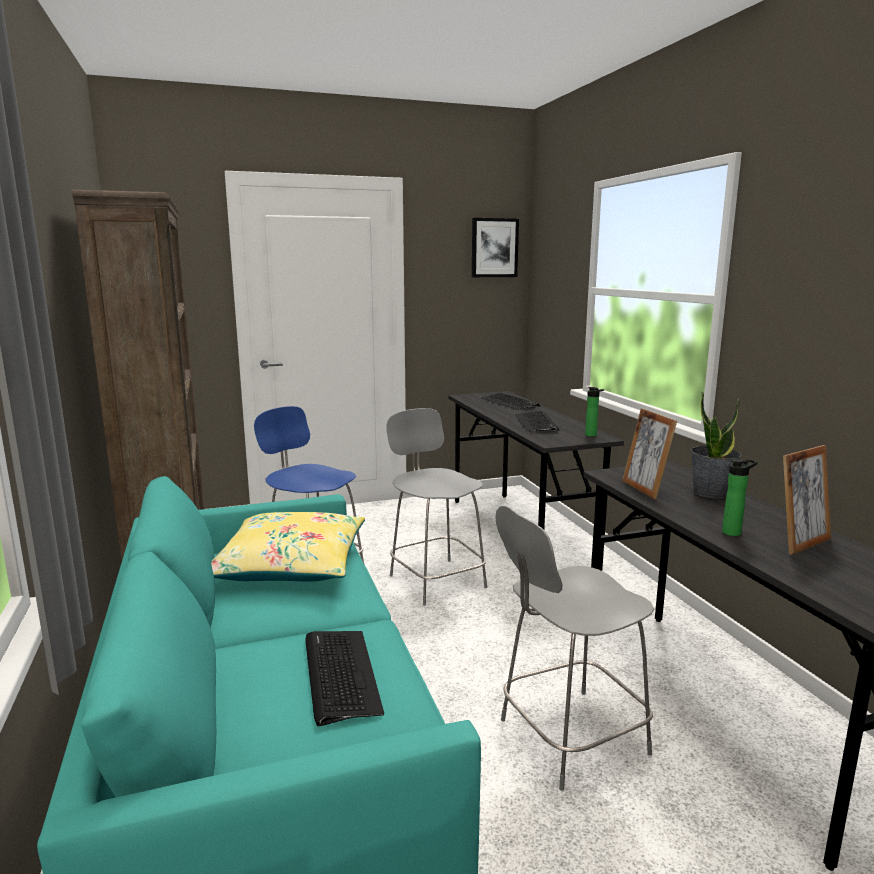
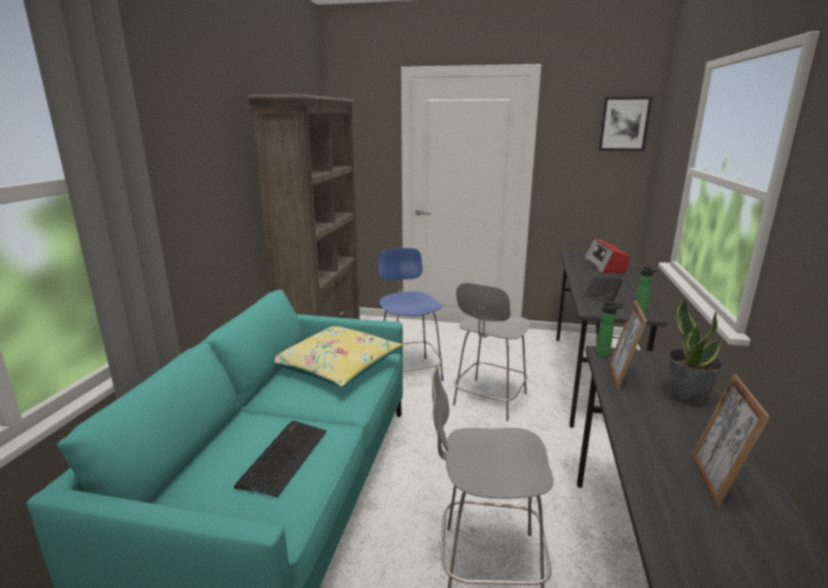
camera: 30 degrees right, 5 degrees up
(435, 580) = (489, 400): grey chair -> grey chair turned 150 degrees counterclockwise
(509, 403) = (605, 265): keyboard -> radio
(734, 532) = (653, 447): bottle -> bottle (605, 354)
(801, 543) = (715, 481): picture frame -> picture frame turned 105 degrees clockwise

